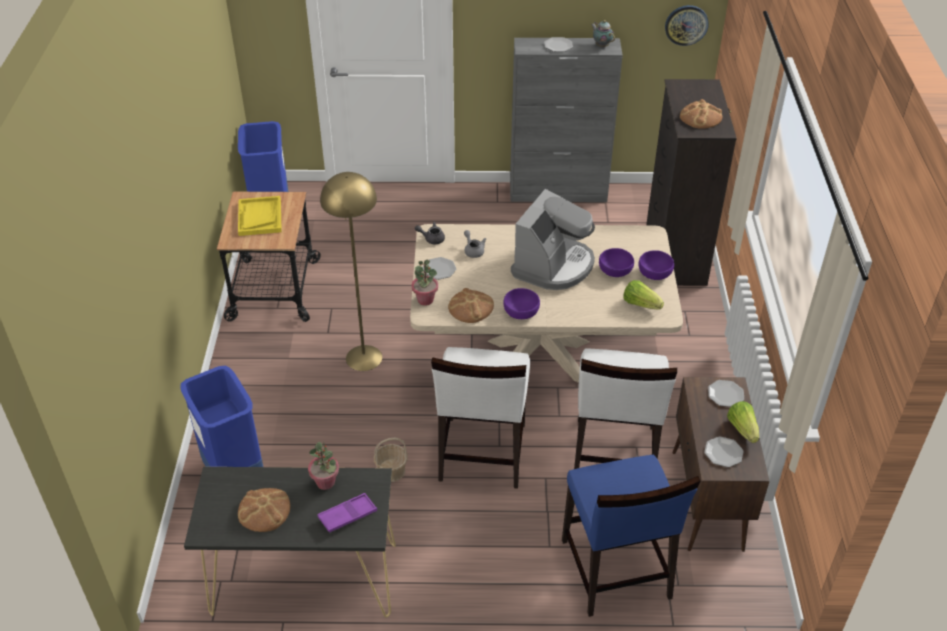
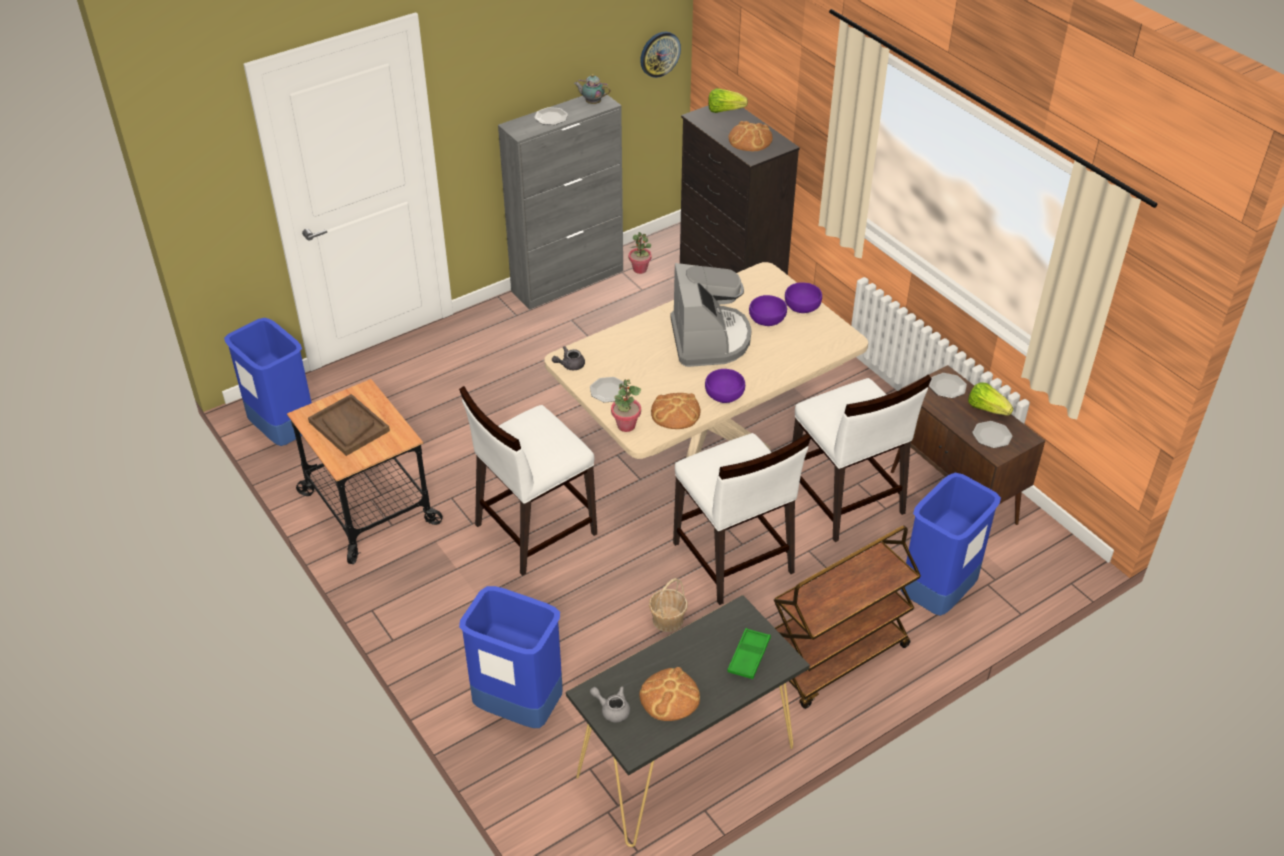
camera: 35 degrees left, 0 degrees up
(260, 217) = (349, 426): yellow tray -> brown tray
(326, 482) = (698, 640): potted plant -> potted plant (640, 269)
(347, 515) = (748, 656): purple tray -> green tray
(363, 357) = (534, 529): yellow floor lamp -> white chair
(473, 250) = (621, 358): grey teapot -> grey teapot (612, 709)
(485, 572) = (837, 659): none -> brown cart
(615, 570) = (937, 596): blue chair -> blue trash can
(641, 304) = (818, 339): lettuce -> lettuce (724, 110)

